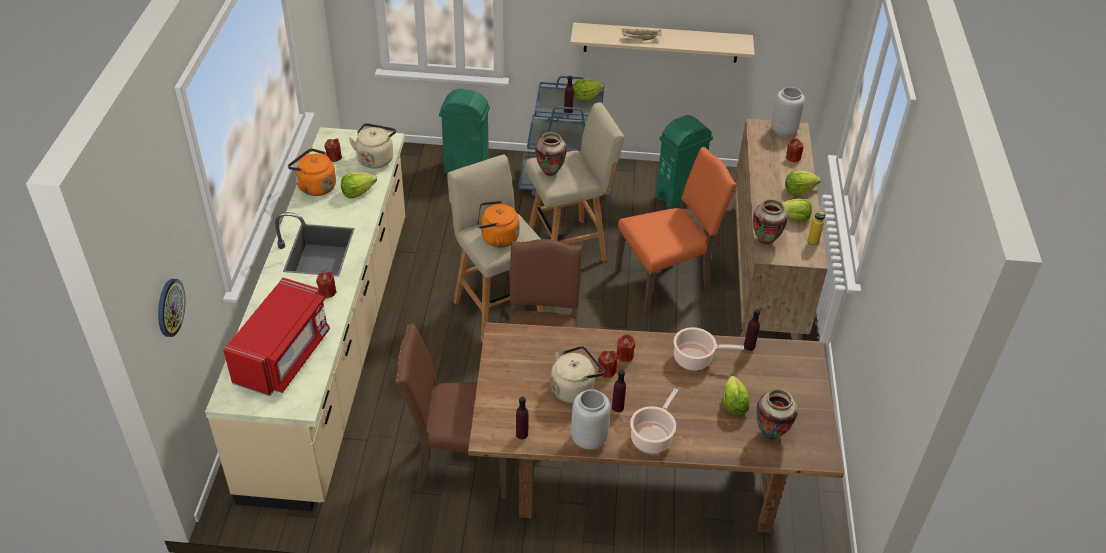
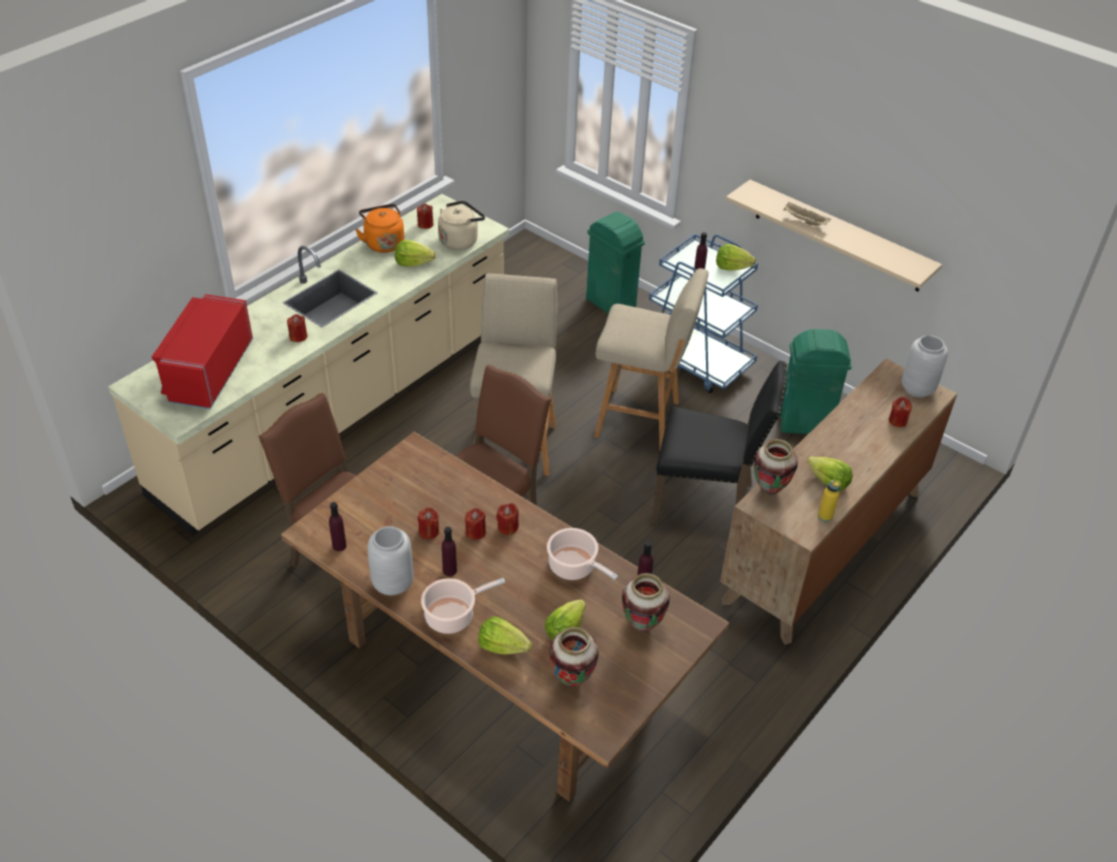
camera: 35 degrees right, 0 degrees up
(169, 307) = (106, 275): wall clock -> none
(283, 356) = (209, 372): red microwave -> red microwave turned 135 degrees clockwise
(497, 238) = (506, 362): orange kettle -> none
(550, 173) = (621, 325): vase -> vase (642, 626)
(574, 388) = (429, 531): beige kettle -> red candle
(665, 282) = (705, 501): orange chair -> black chair
(799, 190) = (867, 457): lettuce -> lettuce (502, 646)

